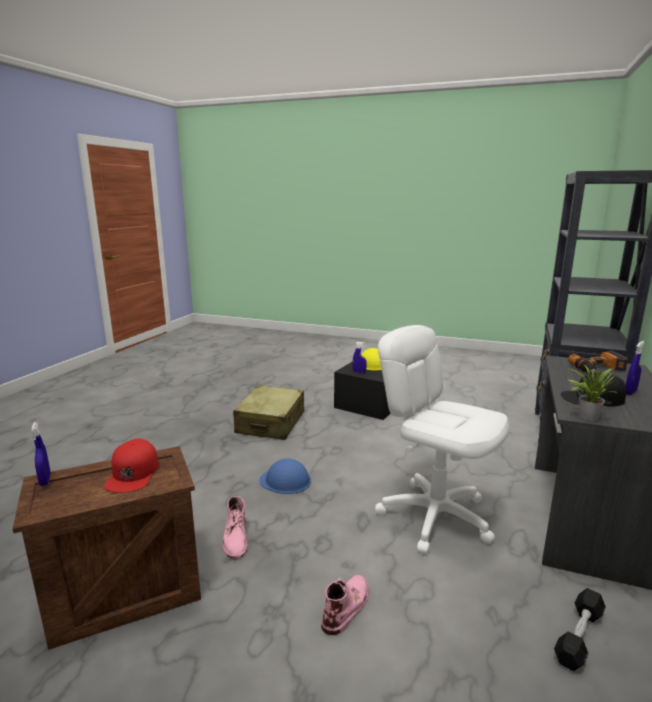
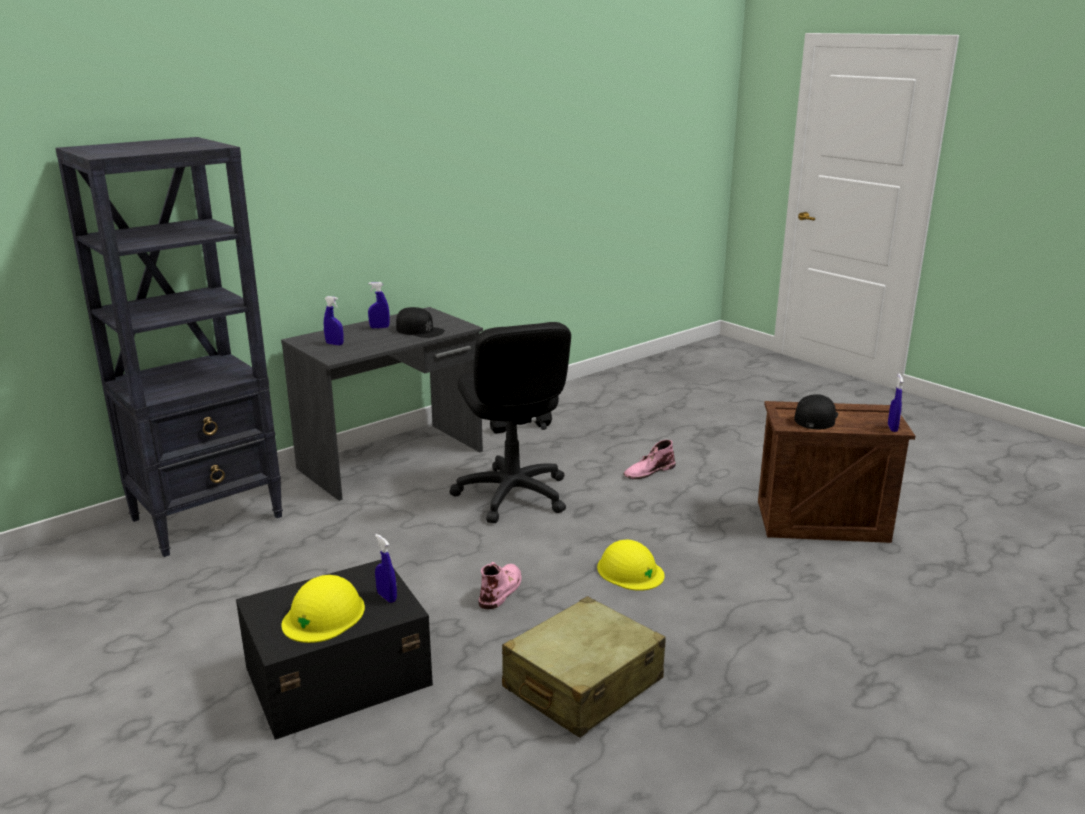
camera: 150 degrees left, 5 degrees up
(133, 473) = (816, 418): red cap -> black cap
(235, 538) = (716, 531): pink boot -> pink boot (501, 589)
(285, 480) = (630, 571): blue hard hat -> yellow hard hat
(435, 516) = (512, 495): white office chair -> black office chair
(586, 416) = (461, 324): potted plant -> none
(599, 369) = (334, 344): power drill -> blue spray bottle

